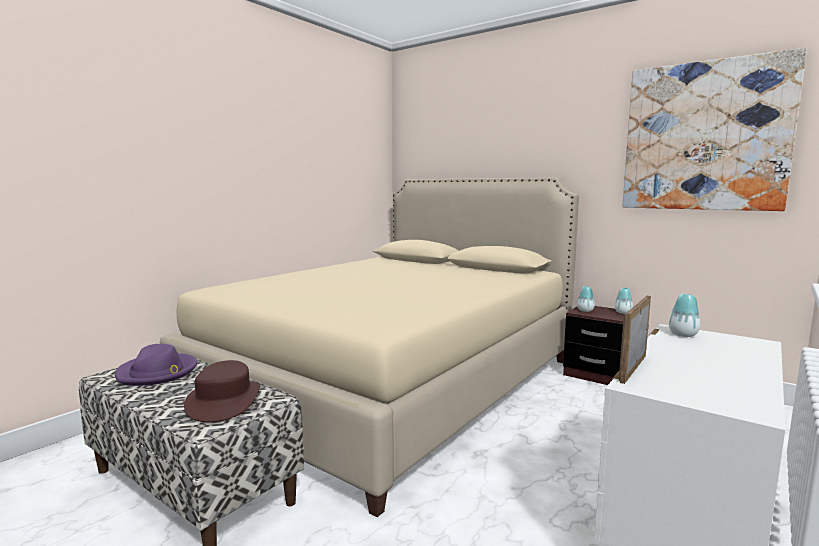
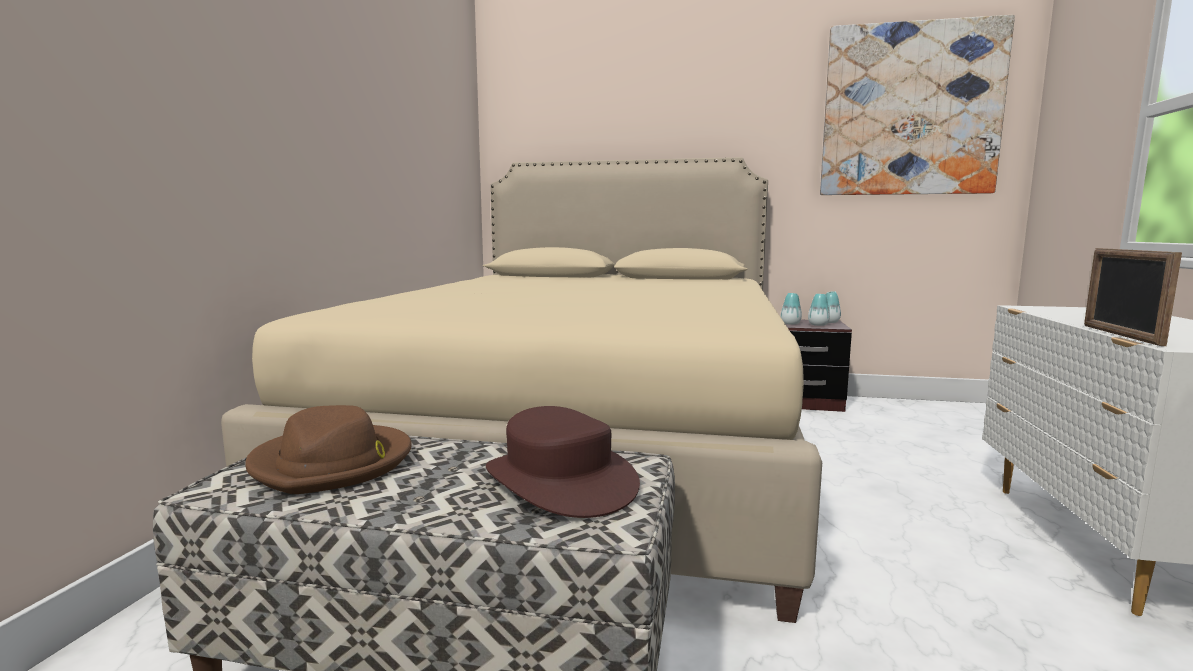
camera: 25 degrees left, 0 degrees up
(158, 372) = (333, 463): purple hat -> brown hat
(683, 334) = (1049, 310): vase -> vase (818, 325)

